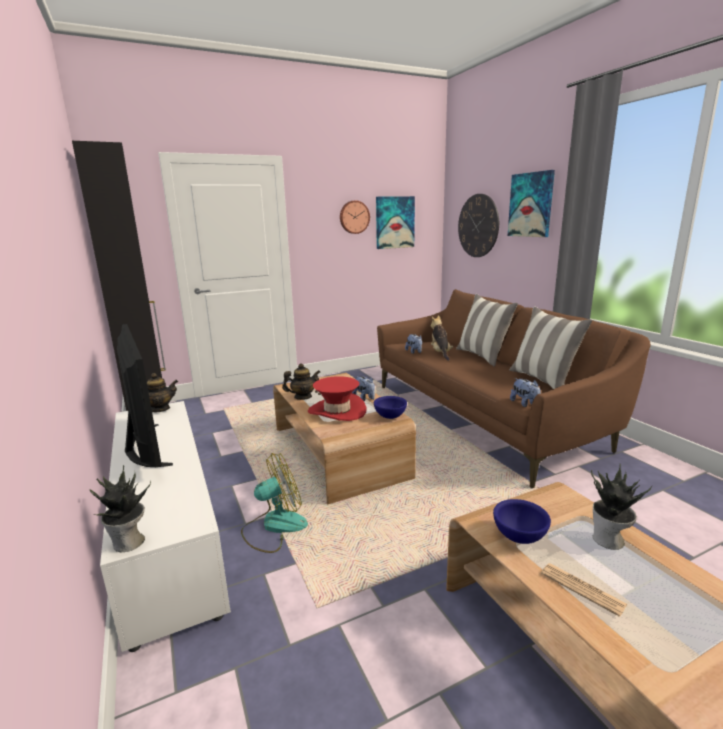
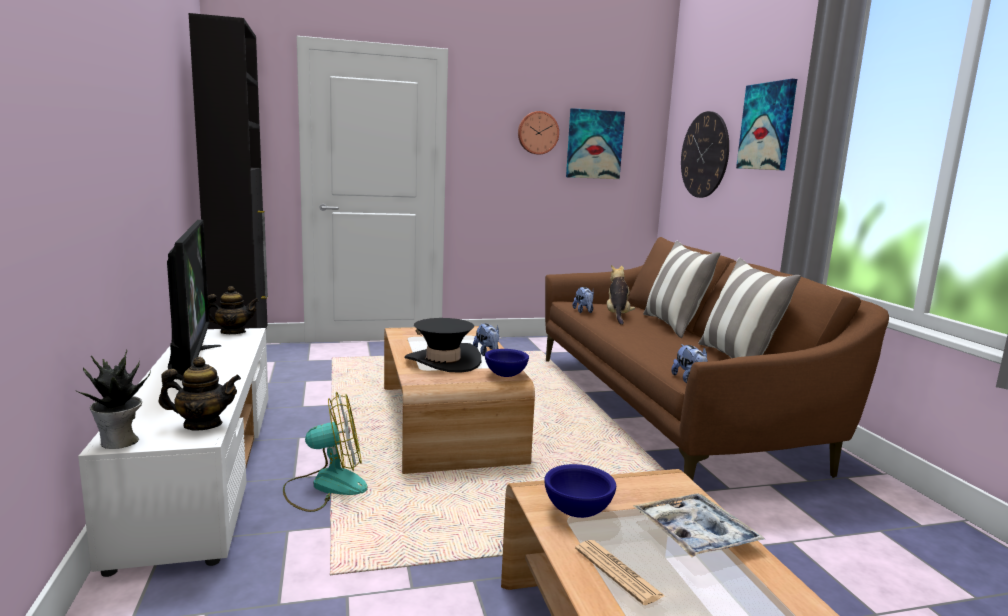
camera: 10 degrees right, 5 degrees down
(302, 397) = (411, 343): teapot -> teapot (202, 425)
(337, 411) = (443, 361): red hat -> black hat
(609, 541) = (695, 534): potted plant -> tray

